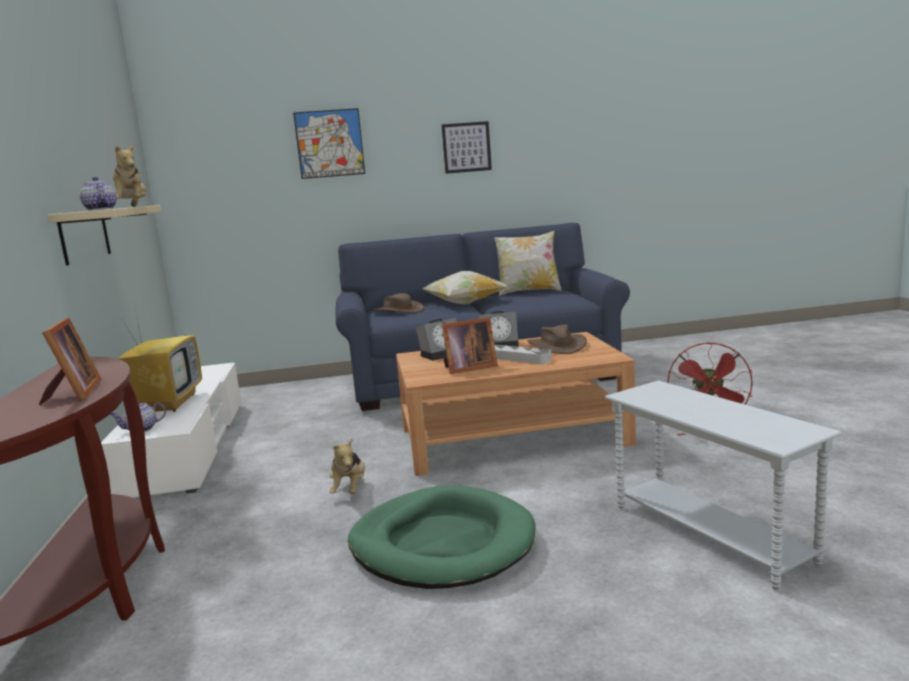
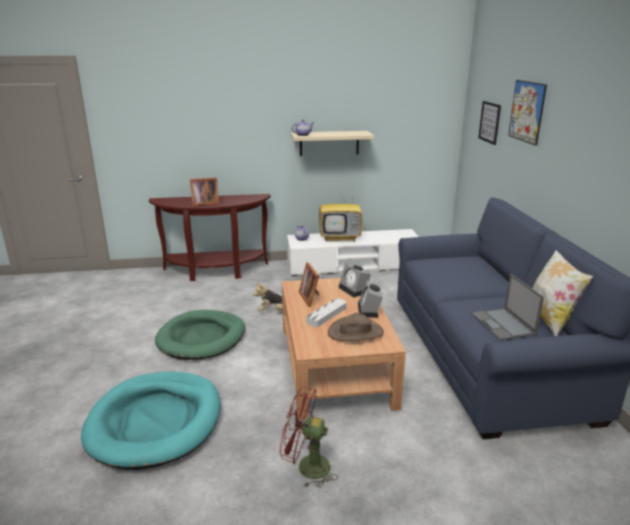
camera: 90 degrees right, 10 degrees up
(133, 206) = (335, 135): plush toy -> none
(398, 310) = (460, 263): brown hat -> none
(465, 304) = (492, 289): pillow -> none
(466, 147) = (602, 147): picture -> picture (489, 122)
(544, 298) = (503, 324): none -> laptop
(709, 534) = (155, 422): white side table -> turquoise dog bed

